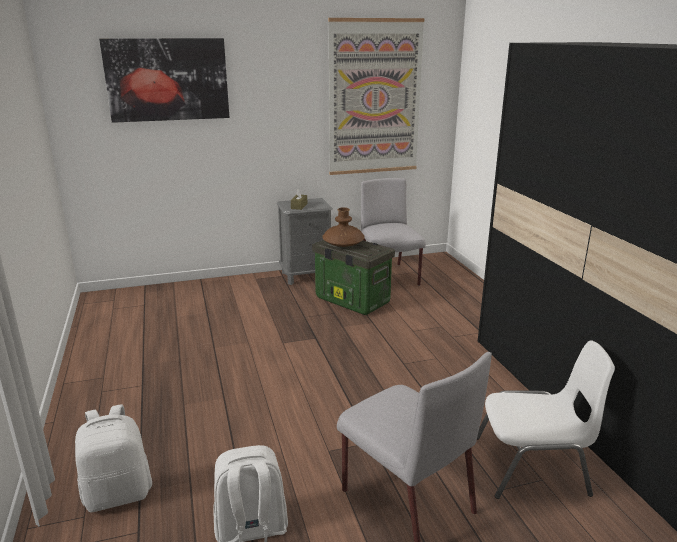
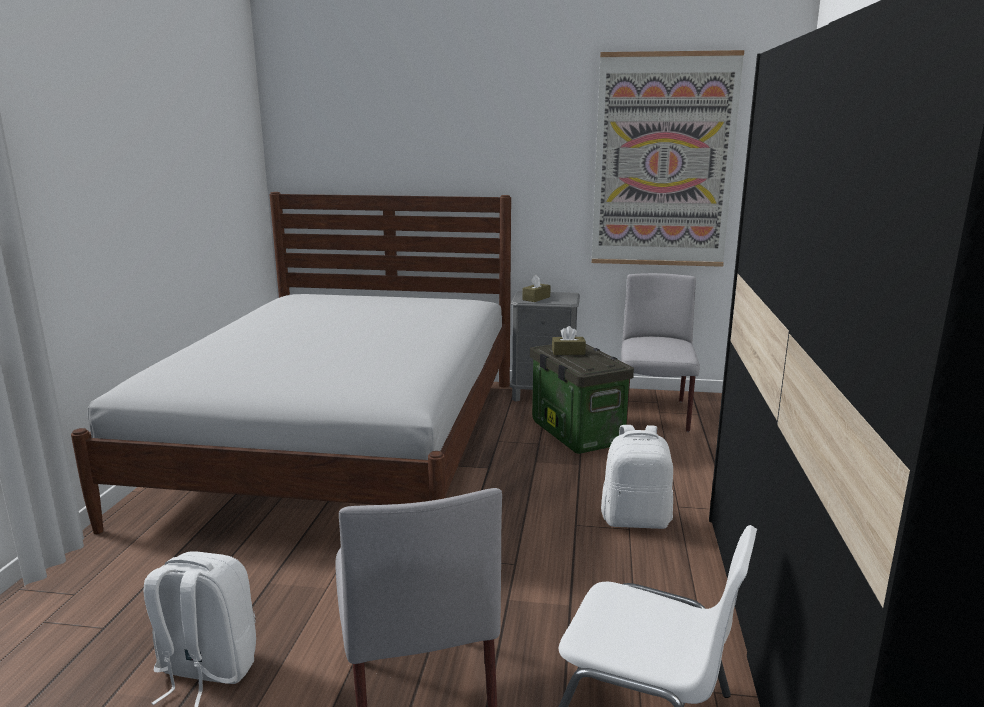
camera: 25 degrees right, 5 degrees down
(118, 493) = (125, 581): white backpack -> white backpack (636, 520)
(167, 80) = (394, 129): picture -> none
(193, 342) = (345, 443): none -> white bed
(343, 244) = (568, 352): brown vase -> brown tissue box

